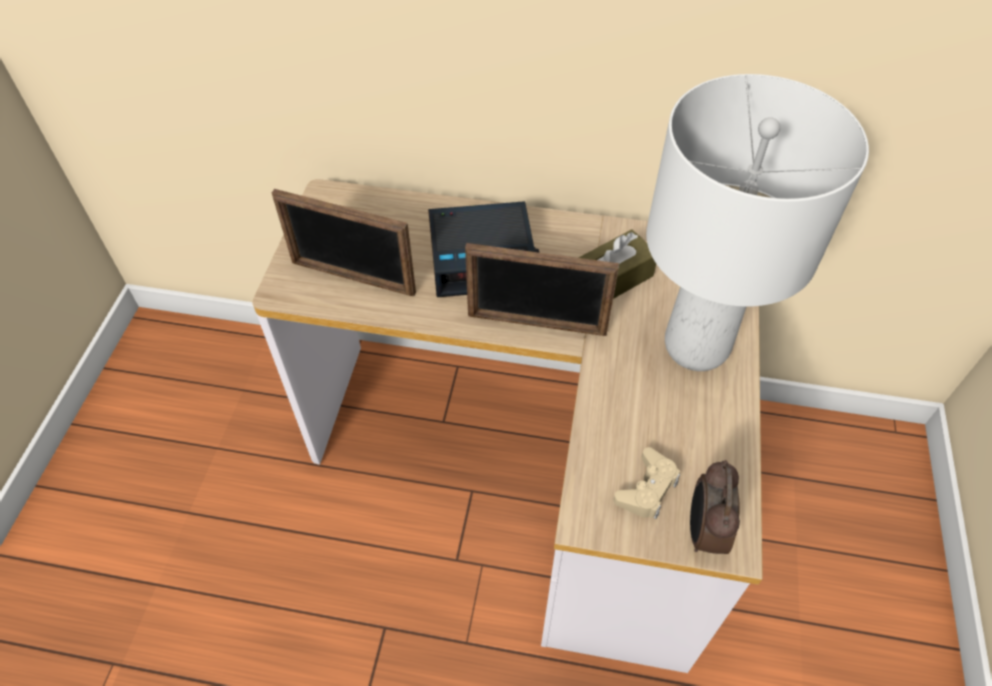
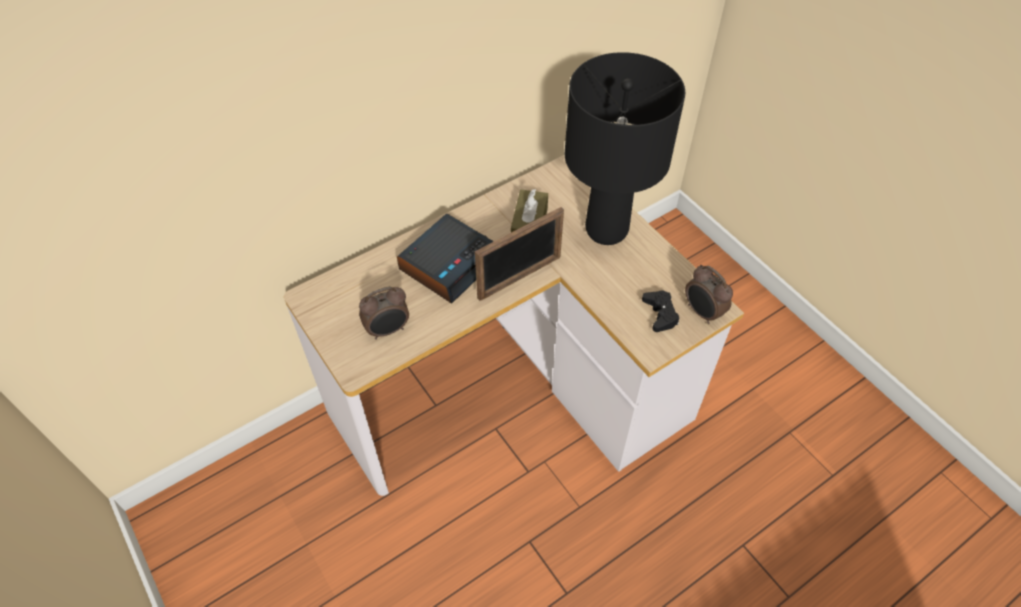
camera: 45 degrees left, 0 degrees up
(352, 278) = (388, 330): picture frame -> alarm clock
(647, 489) = (660, 314): beige game controller -> black game controller
(696, 347) = (607, 230): white table lamp -> black table lamp

